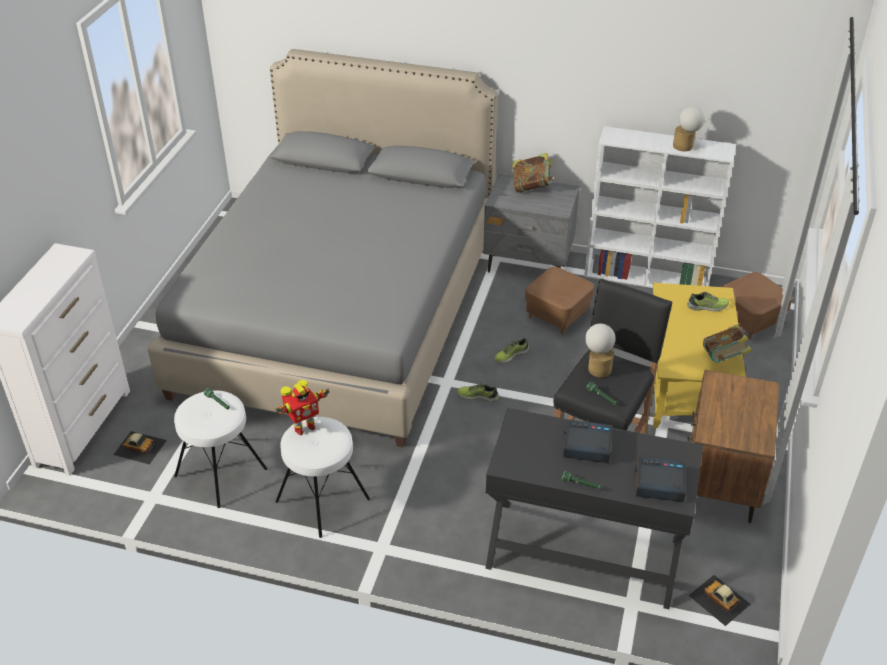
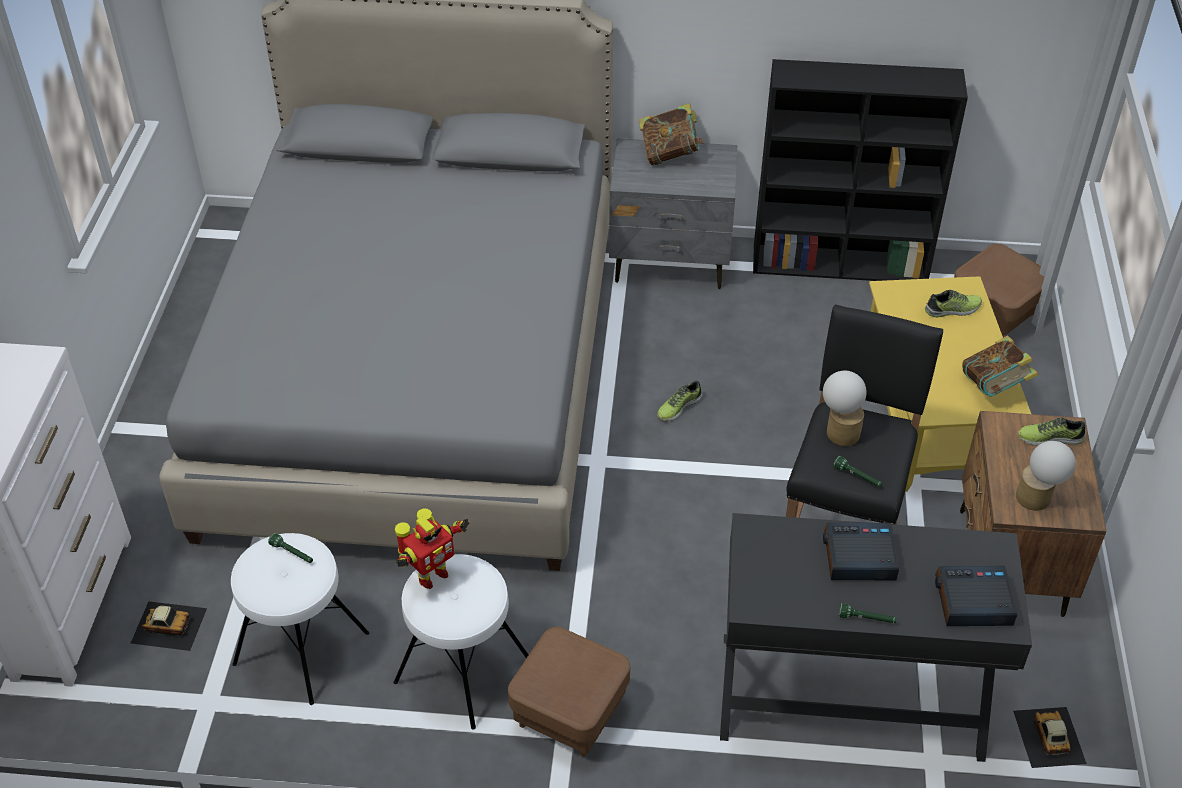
camera: 10 degrees left, 5 degrees up
(478, 396) = (647, 476): shoe -> shoe (1049, 437)
(557, 315) = (729, 336): brown ottoman -> brown ottoman (570, 712)
(647, 277) = (841, 263): white bookcase -> black bookcase
(686, 147) = (896, 81): table lamp -> table lamp (1038, 499)
(719, 600) = (1049, 737): toy car -> toy car turned 45 degrees clockwise

